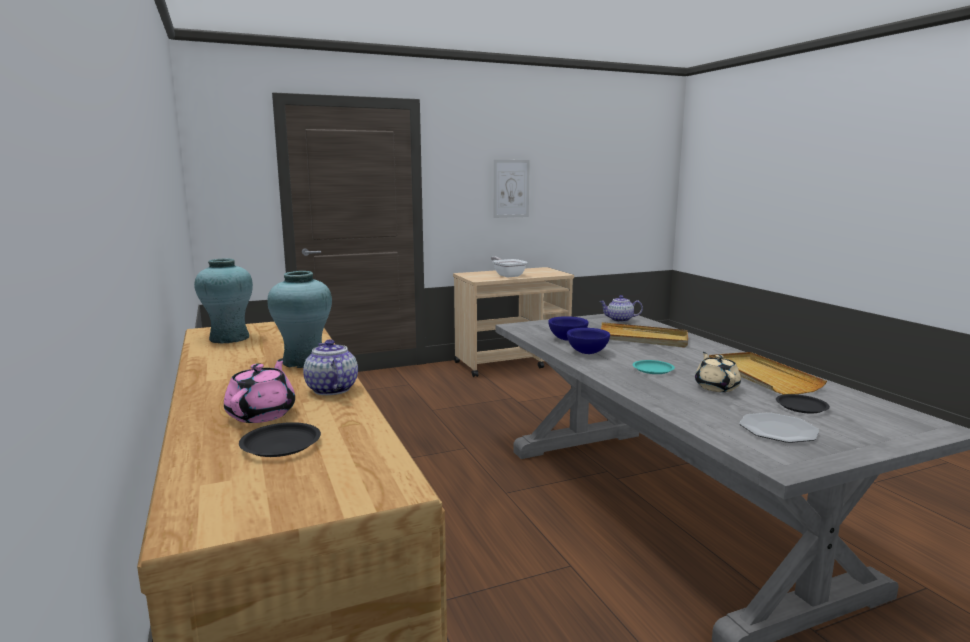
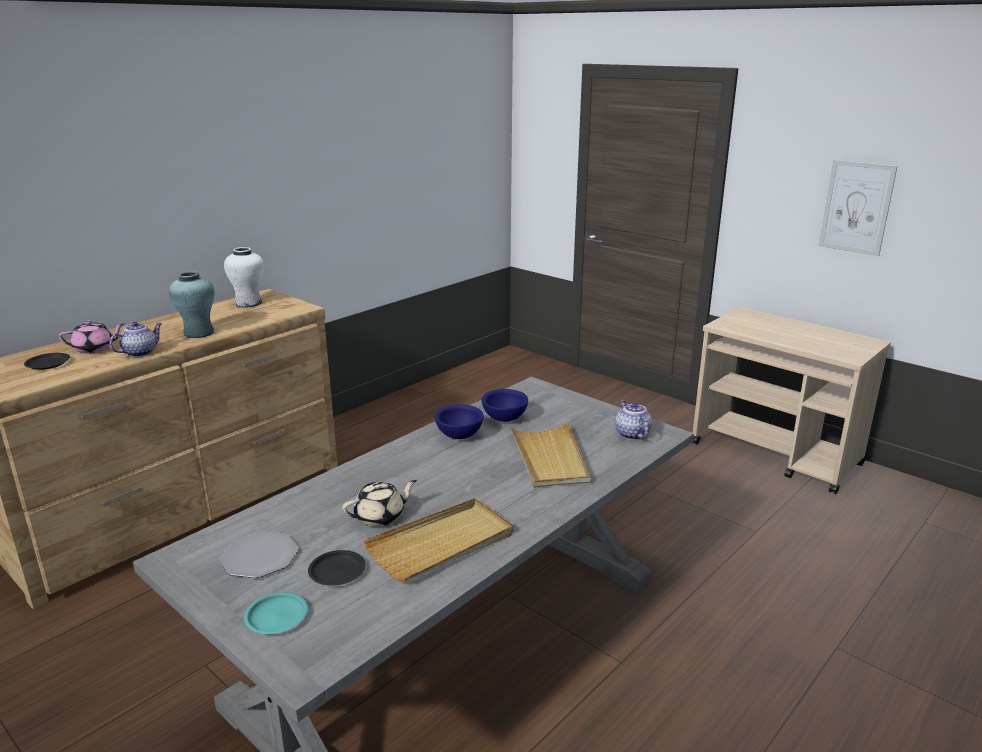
camera: 65 degrees right, 10 degrees up
(229, 338) = (248, 303): turquoise vase -> white vase
(508, 275) = (776, 333): frying pan -> none
(653, 370) = (420, 477): turquoise plate -> turquoise plate (276, 617)

